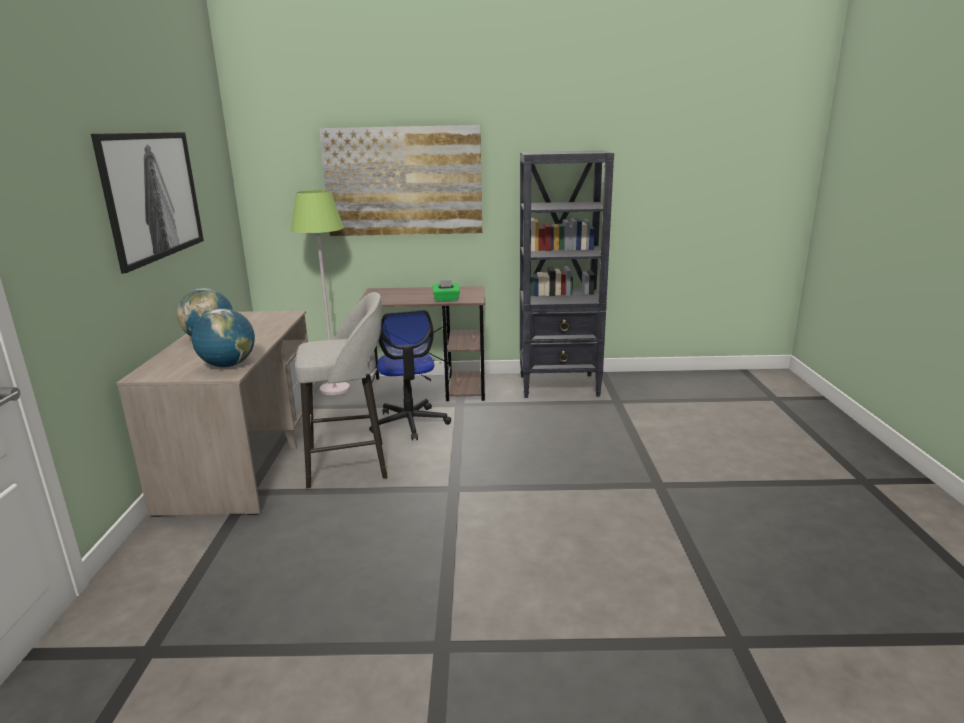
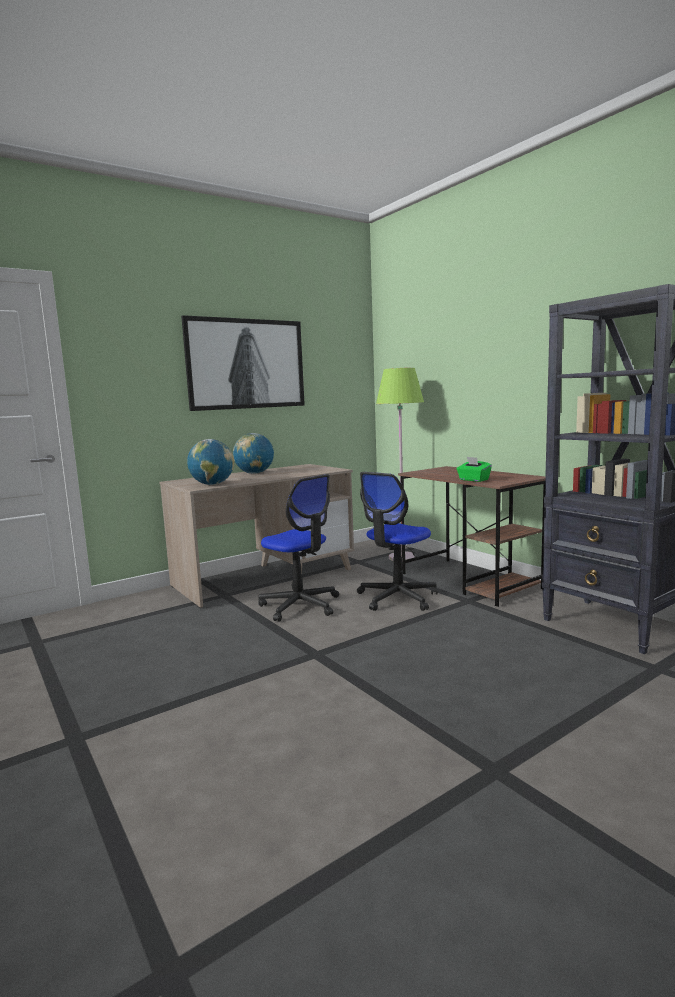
camera: 55 degrees right, 10 degrees down
(350, 464) = (300, 605): grey stool -> office chair
(403, 181) = (484, 357): picture -> none

